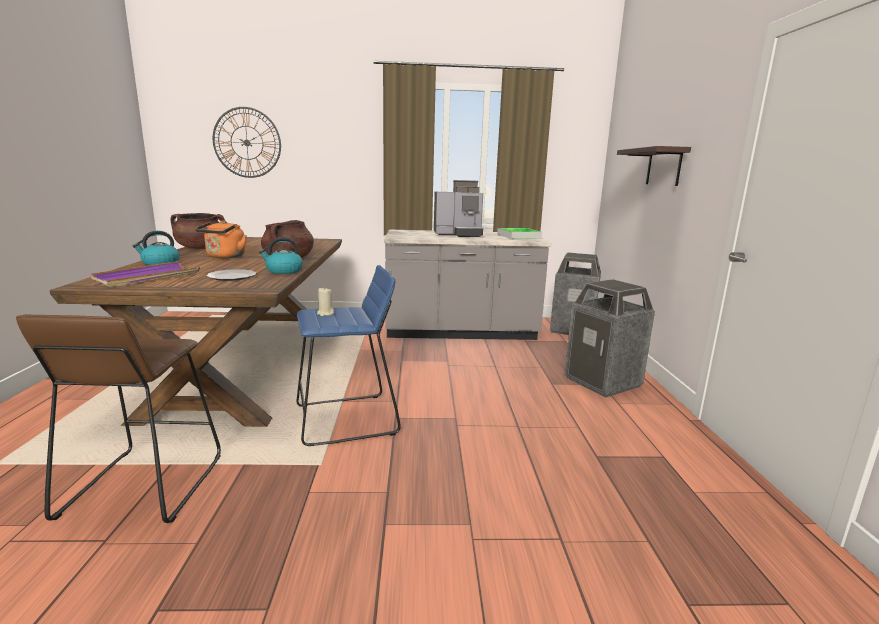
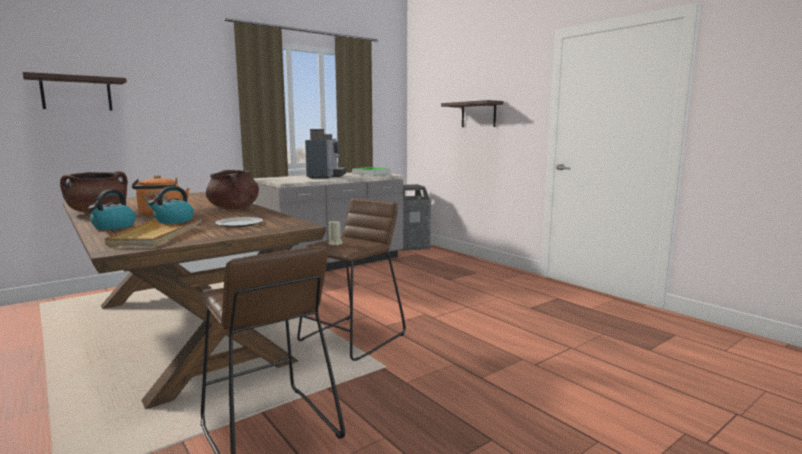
camera: 35 degrees left, 5 degrees down
(147, 277) = (156, 236): purple tray -> beige tray
(247, 142) = (76, 93): wall clock -> shelf
(284, 271) = (266, 215): kettle -> kettle (174, 221)
(346, 420) = (353, 338): blue stool -> brown stool
(459, 234) = (325, 176): coffee machine -> coffee machine turned 45 degrees counterclockwise
(603, 382) = (475, 271): trash can -> none

